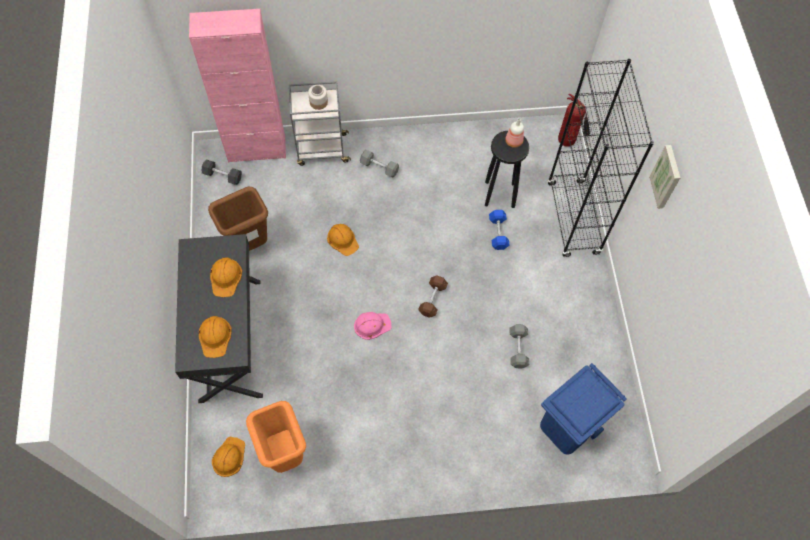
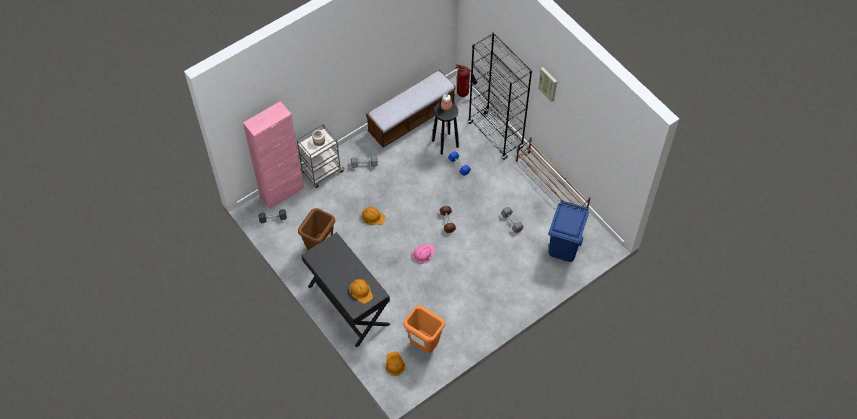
camera: 30 degrees left, 5 degrees down
(226, 277) = (343, 259): orange hard hat -> none
(478, 140) = (411, 119): none -> bench
(605, 328) = (551, 186): none -> brown shoe rack

